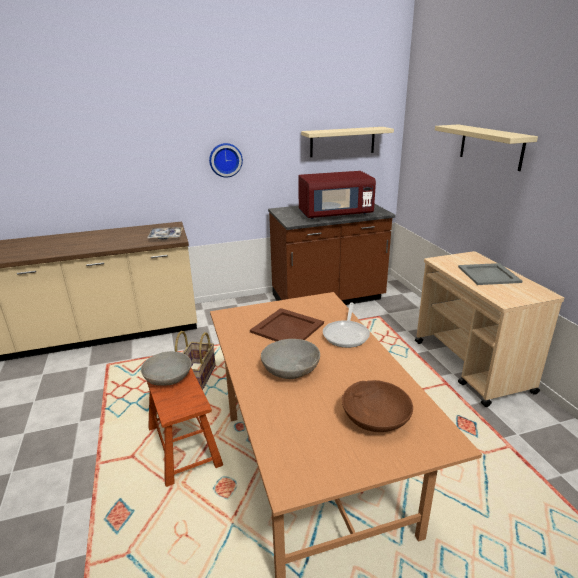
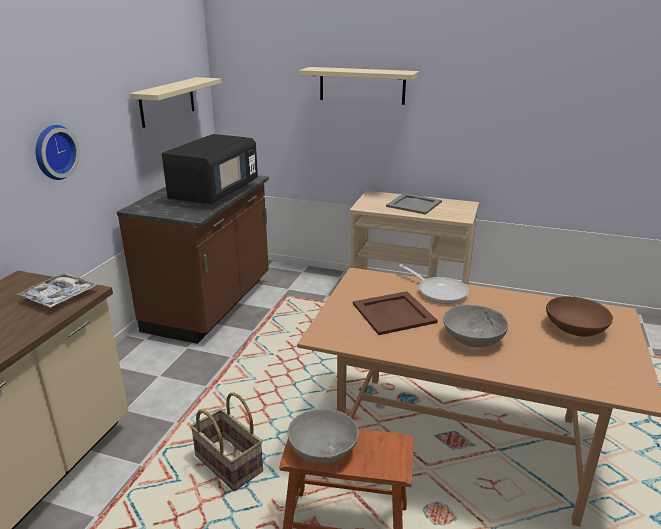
camera: 55 degrees left, 0 degrees up
(335, 214) = (214, 193): red microwave -> black microwave

